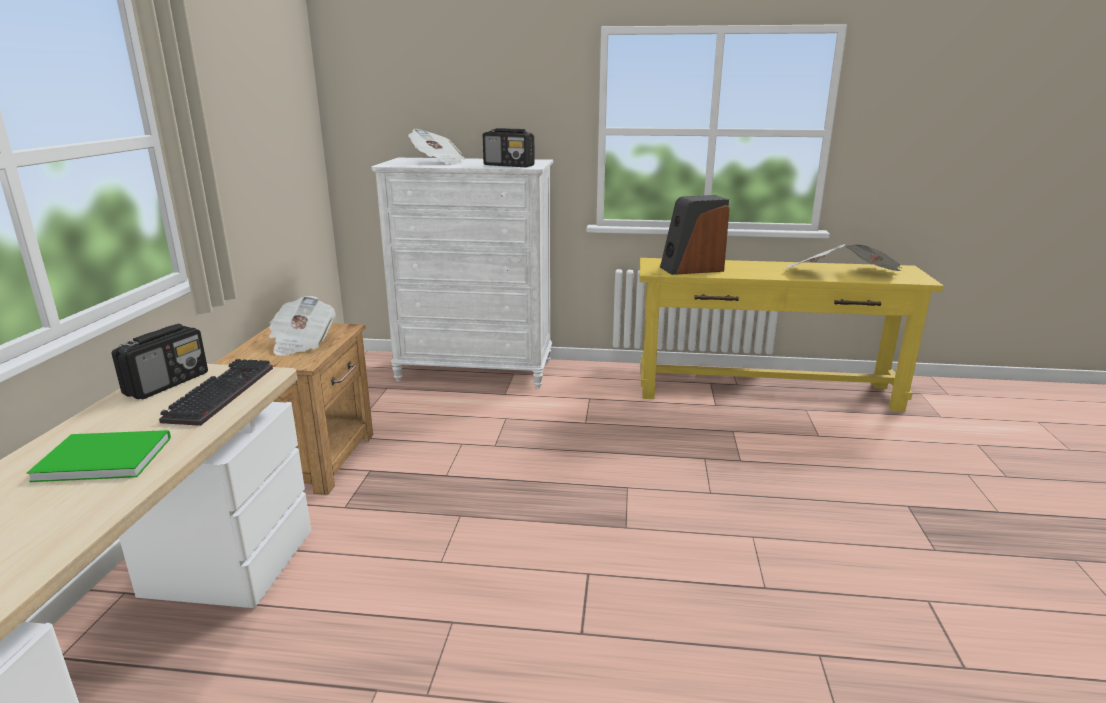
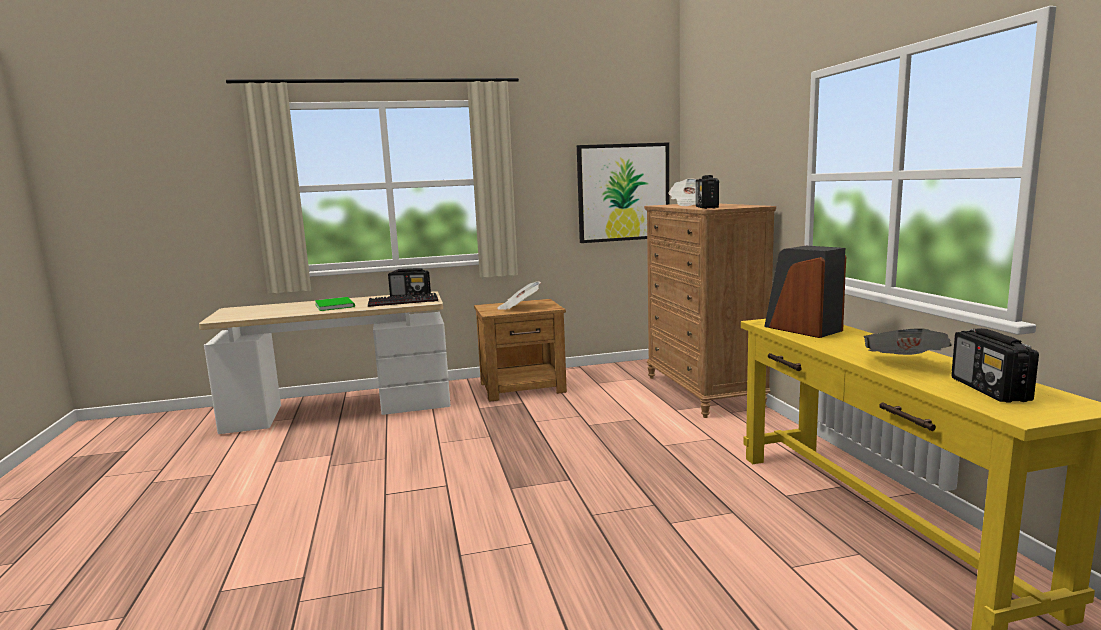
camera: 70 degrees right, 10 degrees down
(287, 148) = (623, 192): none -> picture
(475, 370) = (703, 392): white dresser -> brown dresser
(873, 273) = (990, 390): newspaper -> radio

